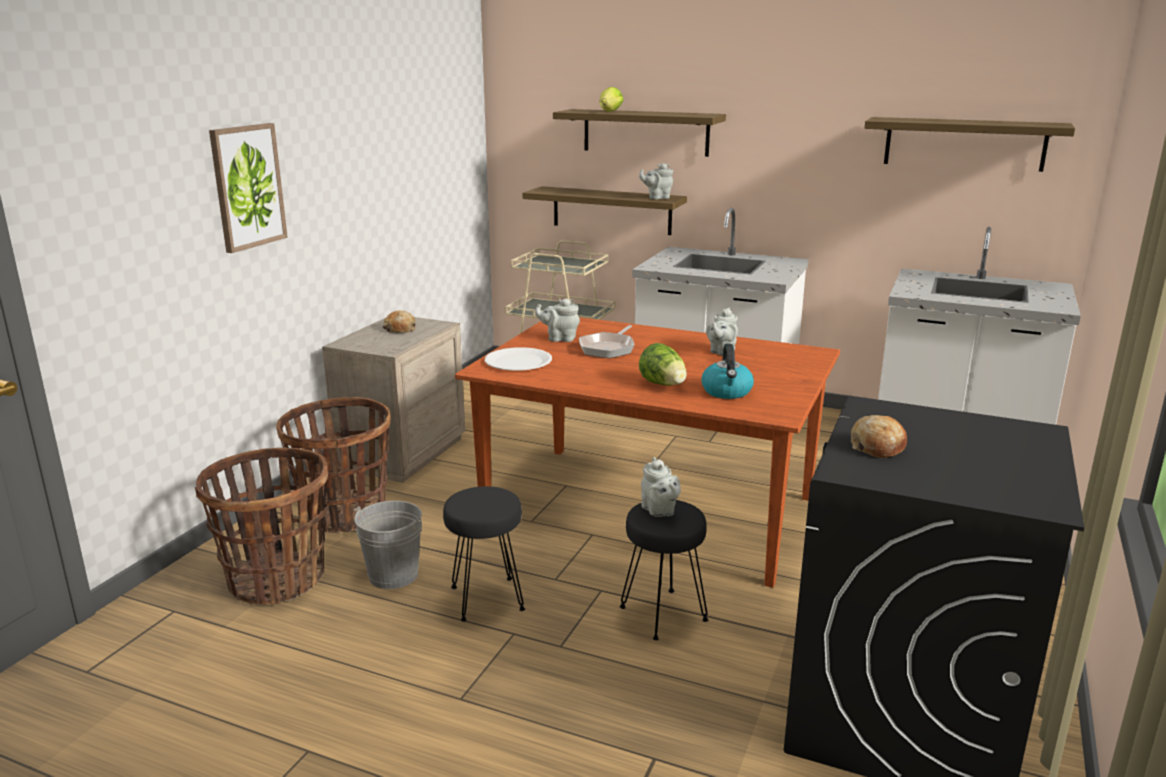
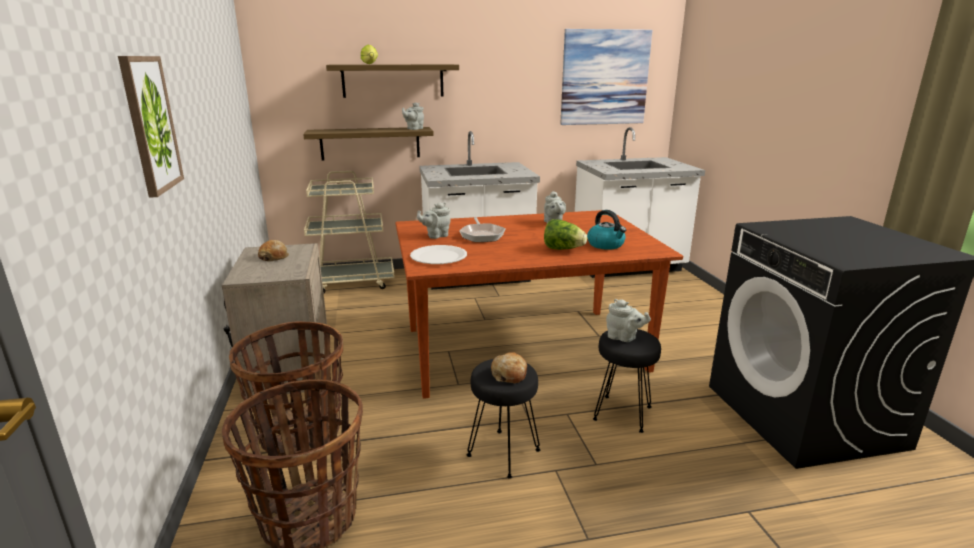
camera: 35 degrees left, 0 degrees up
(393, 575) = (409, 467): grey bucket -> none
(877, 447) = (820, 245): bread -> bread (509, 374)
(964, 143) = (604, 78): shelf -> picture

